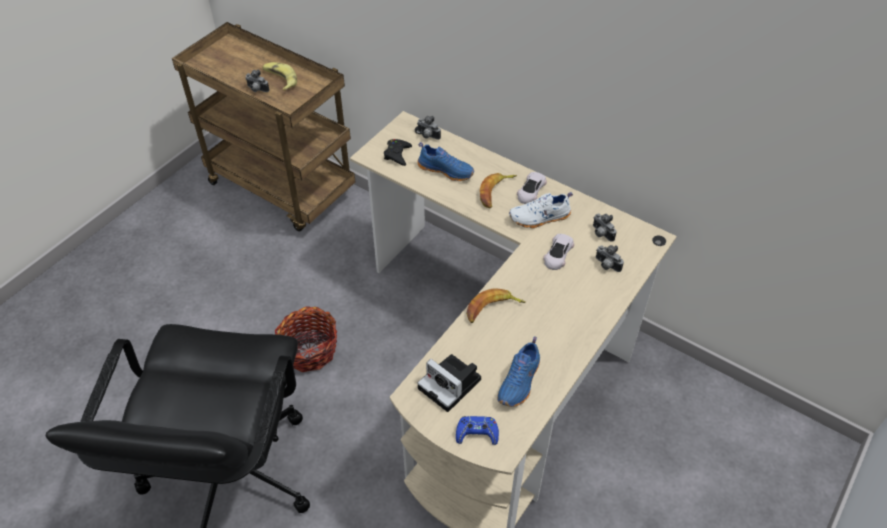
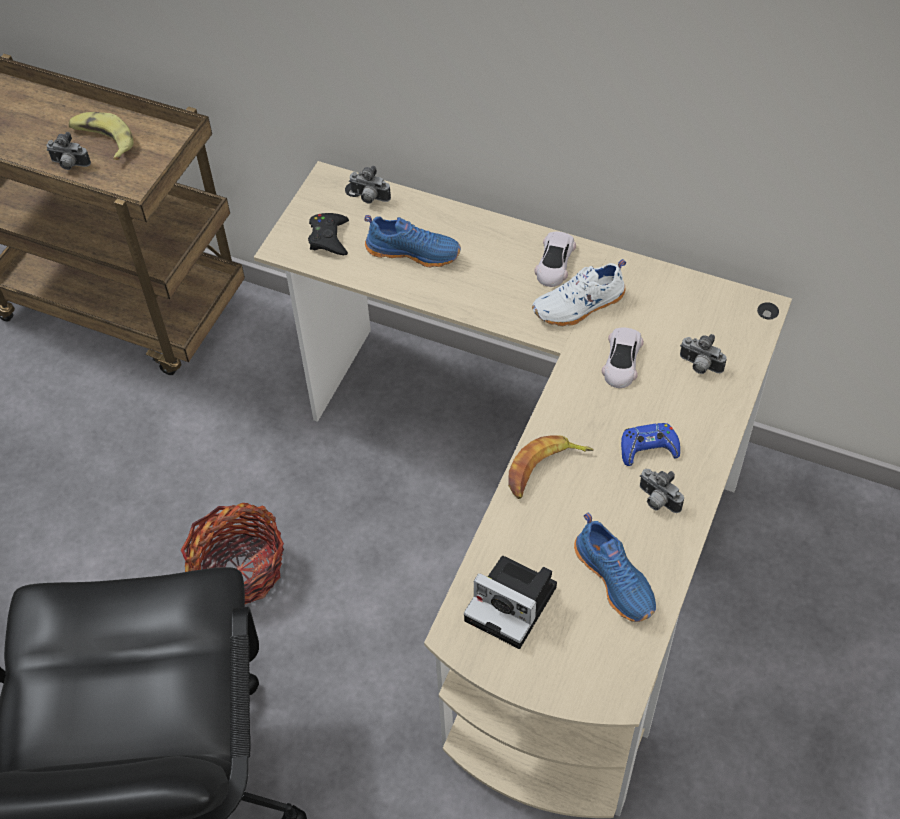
camera: 10 degrees left, 5 degrees up
(477, 433) = (572, 673): blue game controller -> blue game controller (648, 448)
(495, 192) = (501, 275): banana -> none
(520, 382) = (616, 579): blue shoe -> blue shoe turned 45 degrees counterclockwise
(601, 234) = (678, 316): camera -> camera (657, 501)

